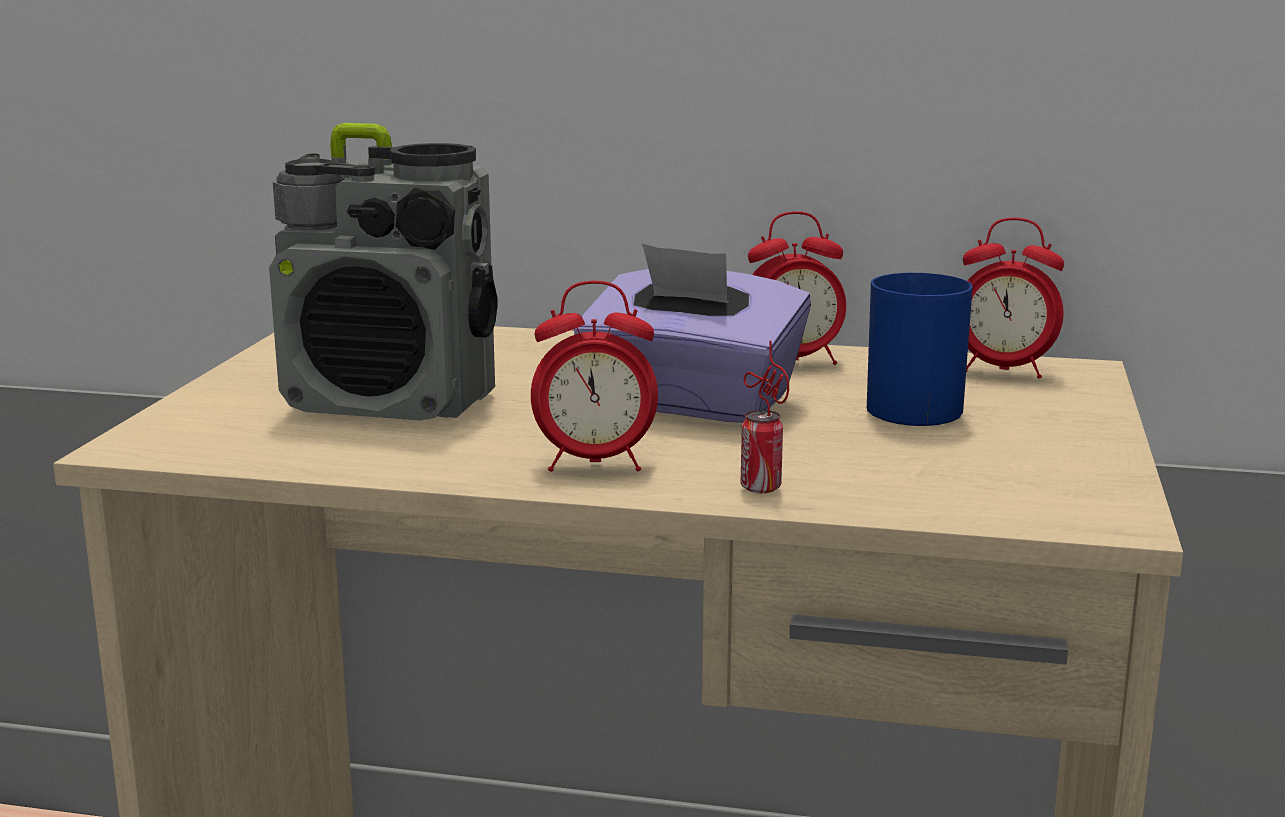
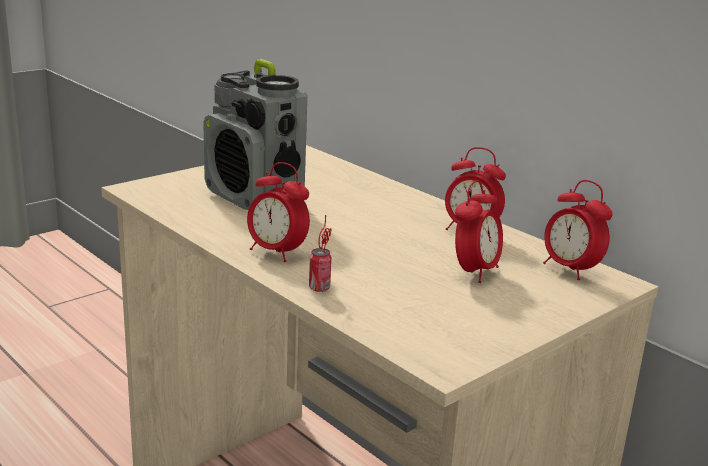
camera: 35 degrees right, 5 degrees up
(690, 403) = (375, 237): purple tissue box -> none
(908, 406) = (475, 272): blue mug -> alarm clock

